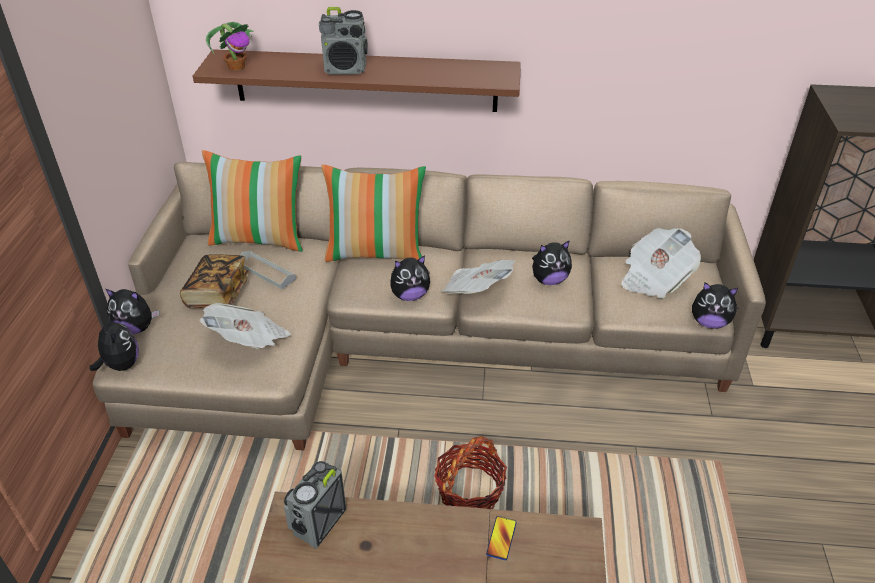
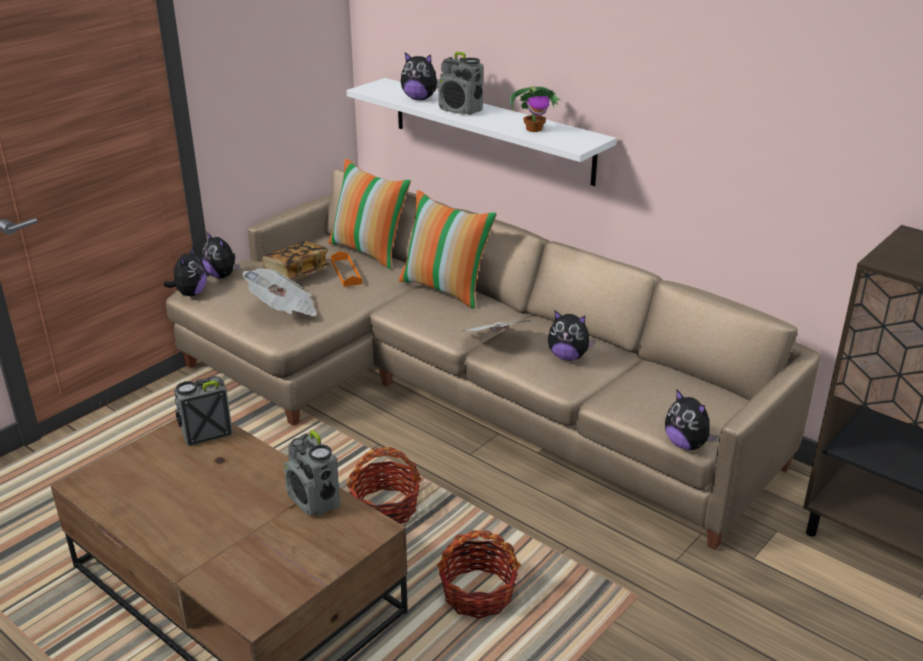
camera: 35 degrees right, 10 degrees down
(237, 66) = (384, 91): potted plant -> potted plant (534, 129)
(266, 272) = (346, 272): grey tray -> orange tray
(365, 80) = (491, 130): brown shelf -> white shelf
(410, 295) = (437, 326): plush toy -> plush toy (420, 99)
(501, 538) = (314, 501): phone -> radio
(618, 529) = (477, 594): none -> basket
(654, 278) = (671, 390): newspaper -> none

